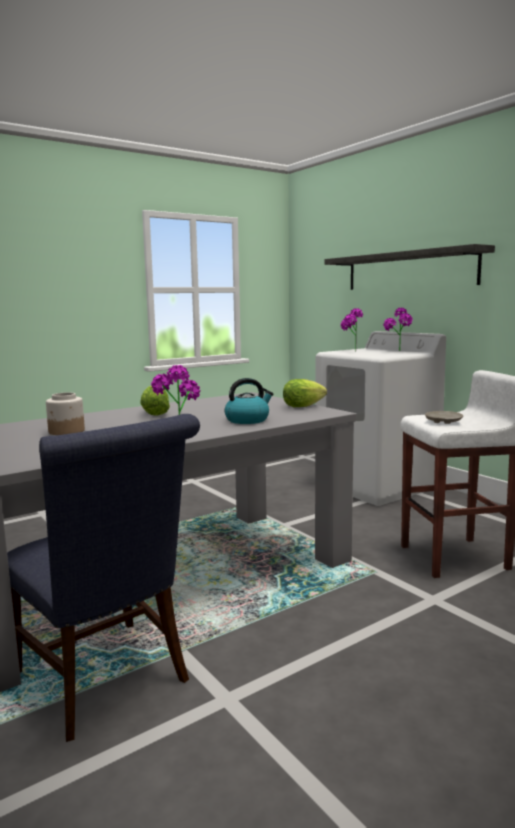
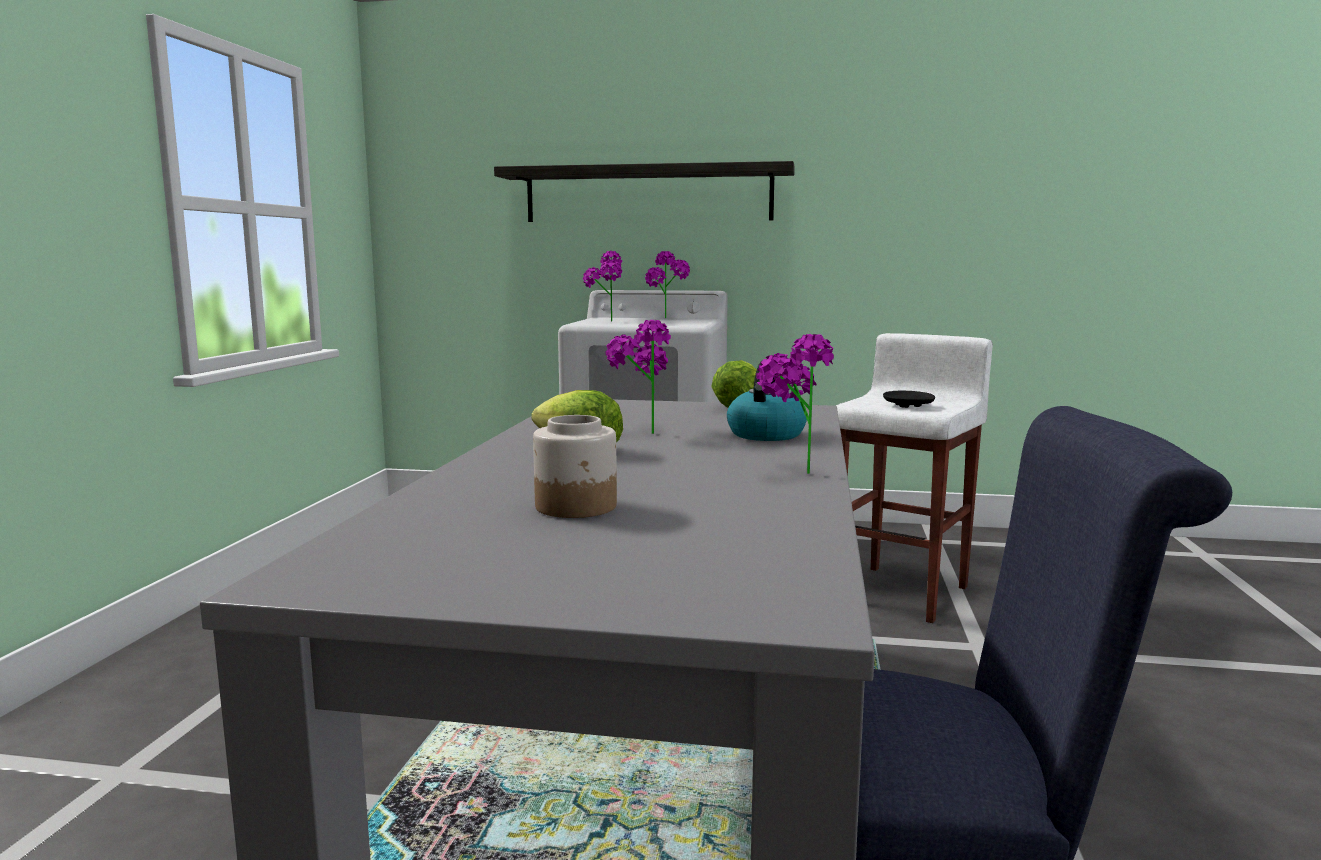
camera: 45 degrees left, 0 degrees up
(207, 410) = (640, 432): none -> potted plant
(443, 422) = (908, 406): beige plate -> black plate

